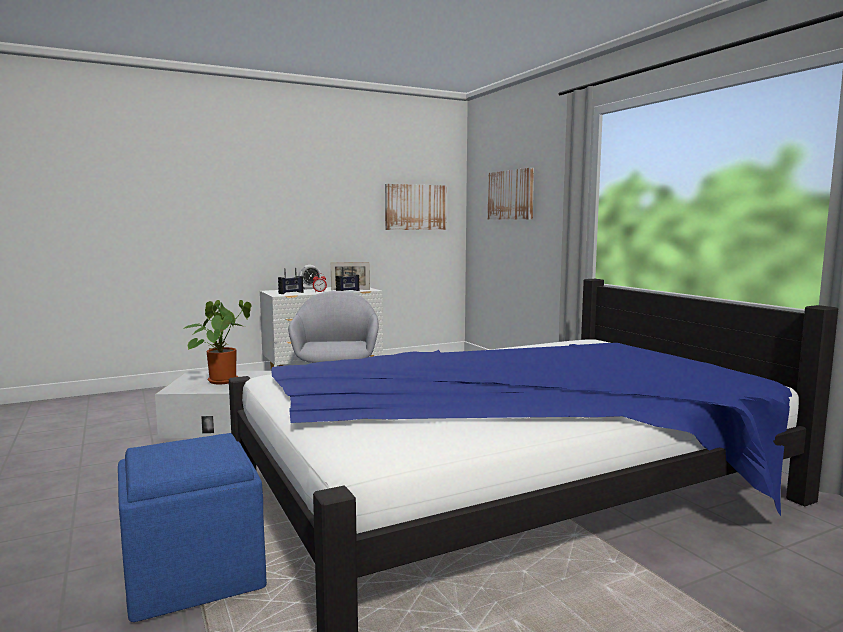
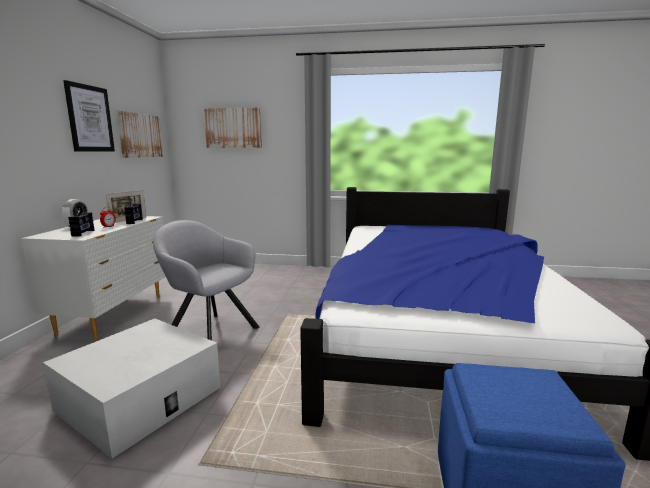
camera: 55 degrees left, 5 degrees up
(222, 380) = (134, 350): potted plant -> none
(349, 193) = (90, 118): none -> picture

